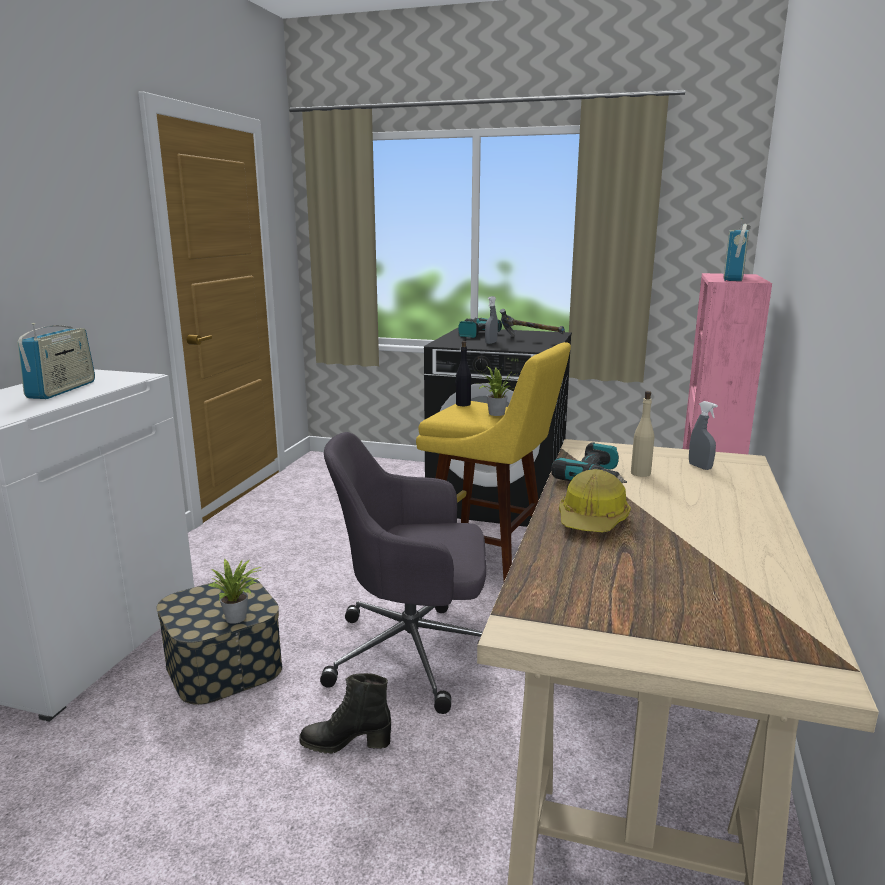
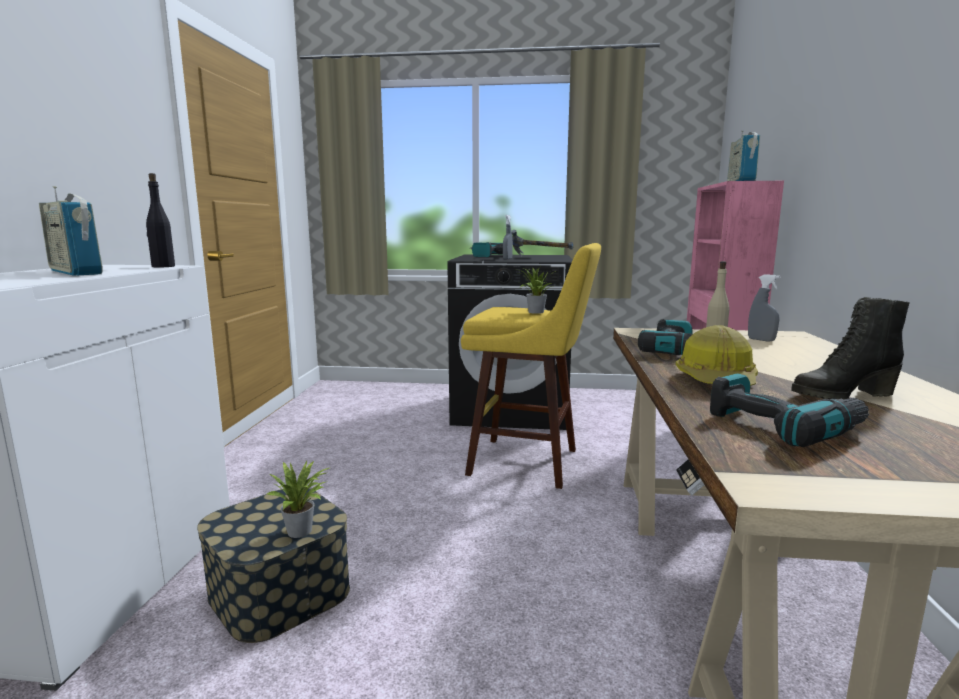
camera: 10 degrees left, 5 degrees down
(62, 390) = (75, 272): radio -> radio turned 135 degrees clockwise
(346, 743) = (453, 667): black boot -> black boot (841, 395)
(413, 653) = (490, 555): grey office chair -> none
(463, 404) = (498, 307): black bottle -> black bottle (163, 266)
(593, 576) = (782, 426): none -> power drill

